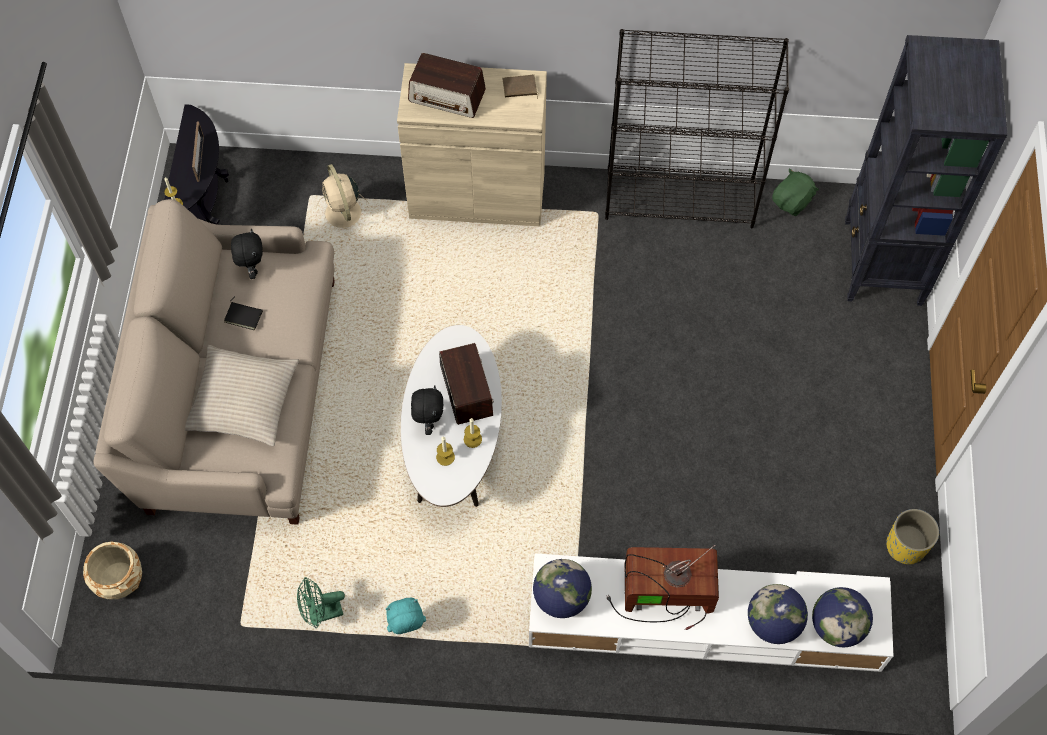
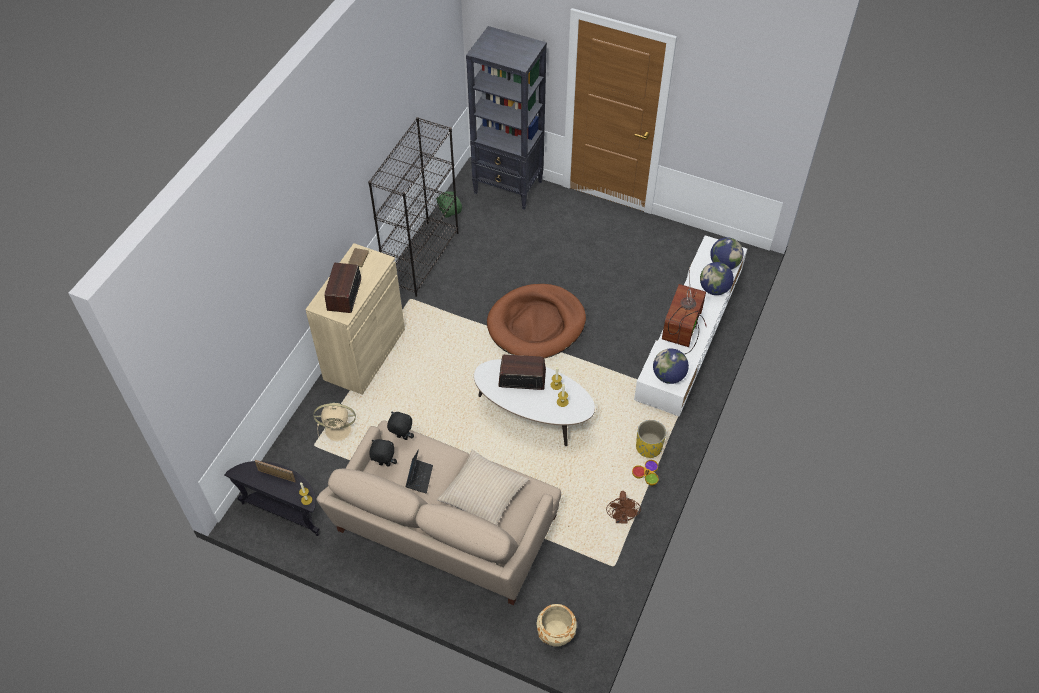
camera: 70 degrees left, 10 degrees down
(244, 316) = (419, 477): black book -> laptop
(322, 614) = (621, 518): green fan -> brown fan
(407, 628) = (646, 475): turquoise plush toy -> bowl
(428, 422) = (535, 403): black plush toy -> black plush toy (401, 438)
(447, 96) = (344, 294): radio -> radio turned 150 degrees clockwise
(623, 392) = (536, 324): none -> brown dog bed
(906, 546) = (676, 236): yellow planter -> yellow planter (649, 447)

